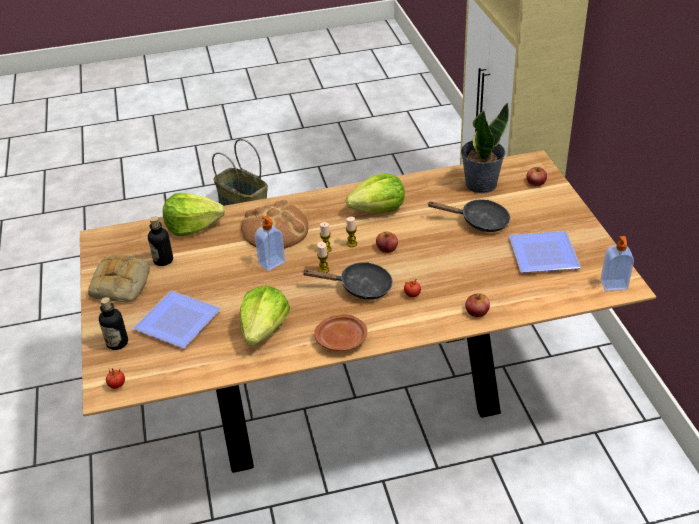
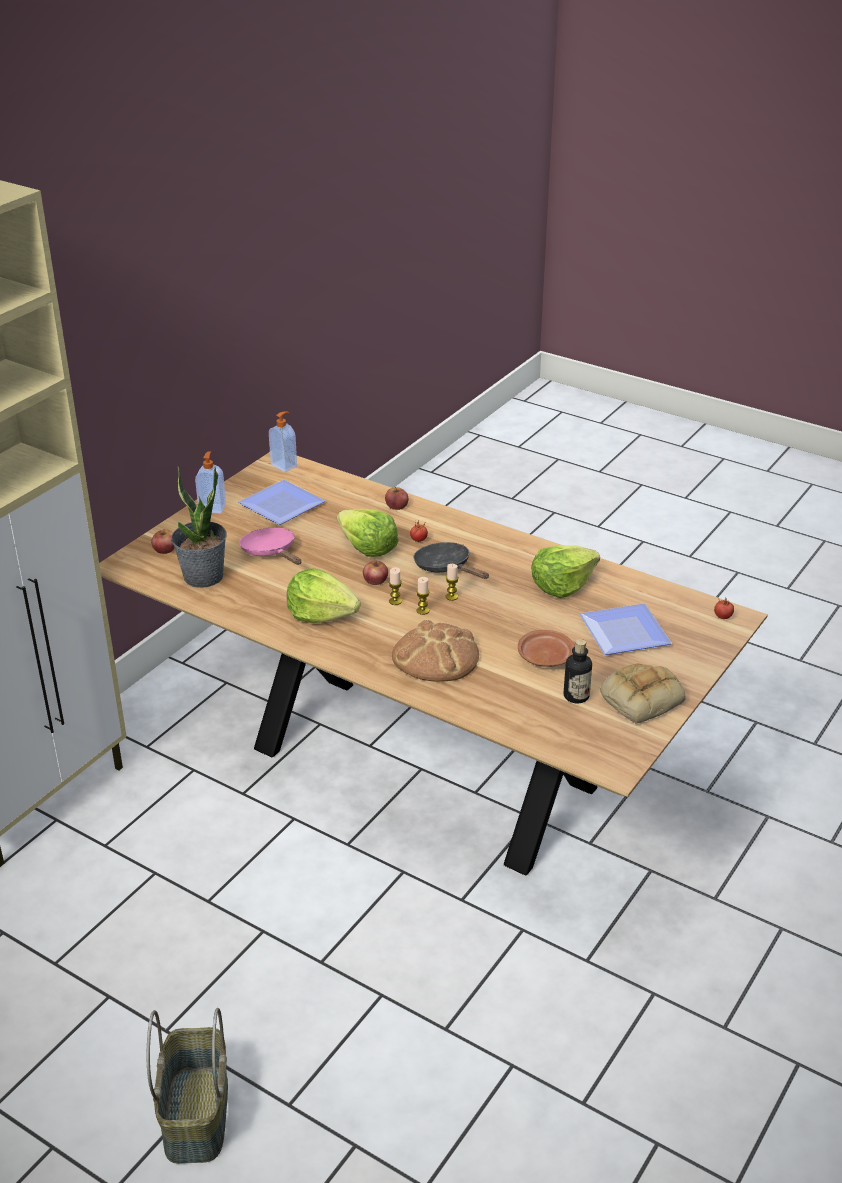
camera: 135 degrees left, 5 degrees down
(117, 343) = (694, 648): bottle -> none
(193, 226) = (505, 714): lettuce -> lettuce (367, 548)
(272, 263) = (484, 628): soap dispenser -> soap dispenser (212, 508)
(342, 339) = (515, 545): brown plate -> brown plate (545, 657)
(479, 221) = (271, 552): black frying pan -> pink frying pan

